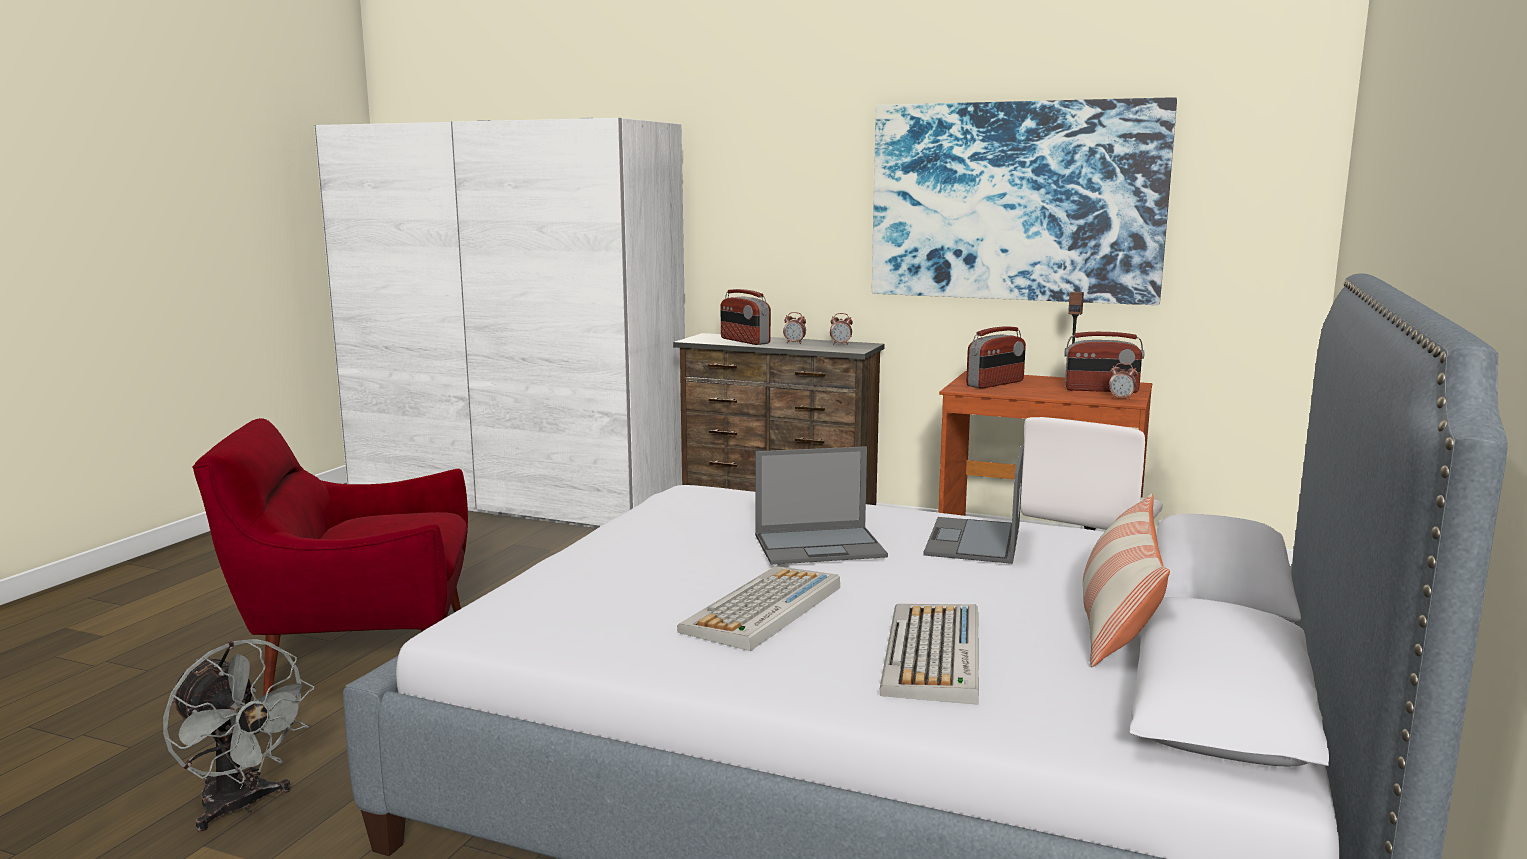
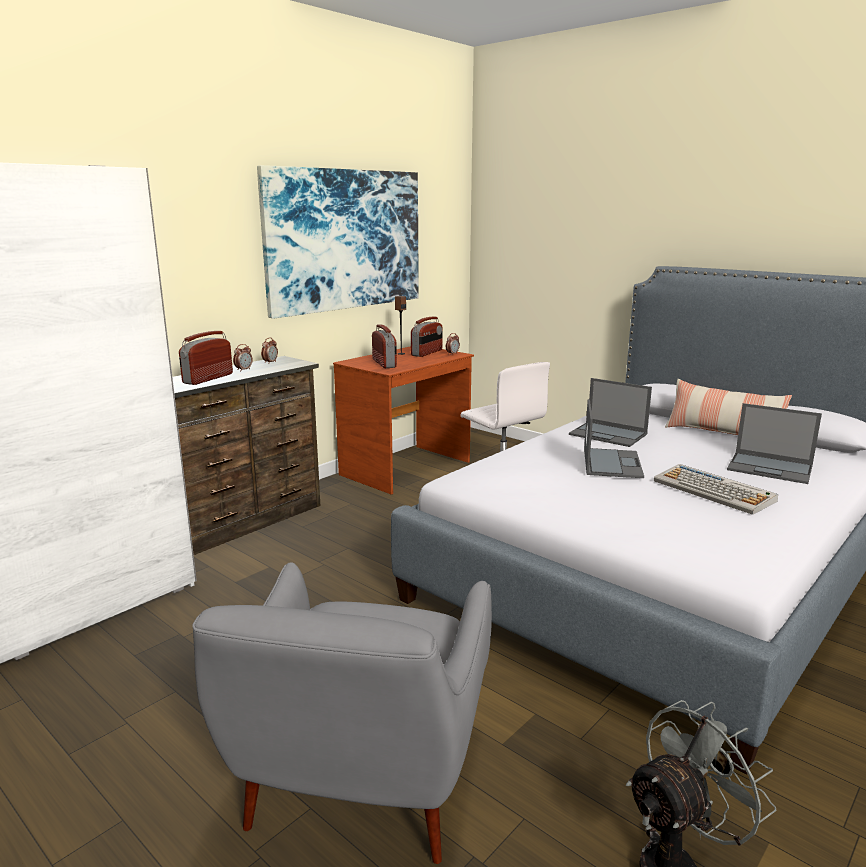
camera: 70 degrees left, 5 degrees up
(357, 653) = (361, 784): red armchair -> grey armchair
(744, 341) = (207, 378): radio -> radio turned 135 degrees clockwise
(934, 655) = (771, 468): keyboard -> laptop

